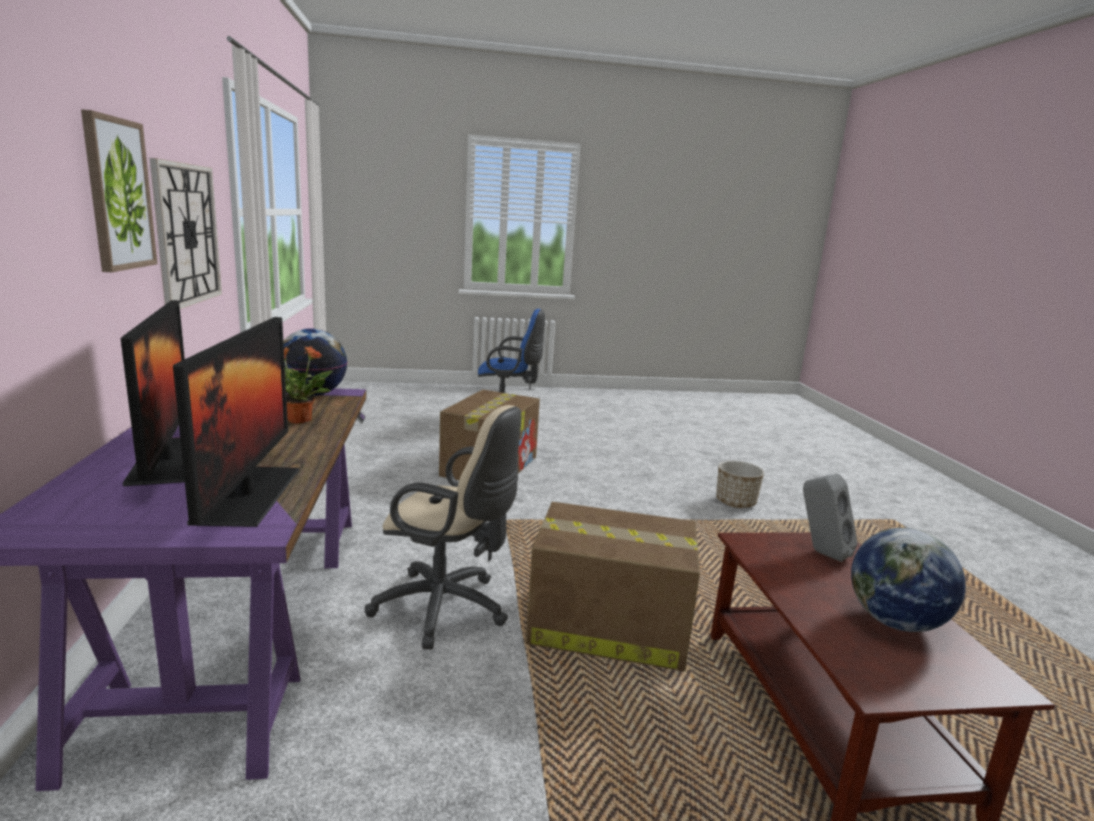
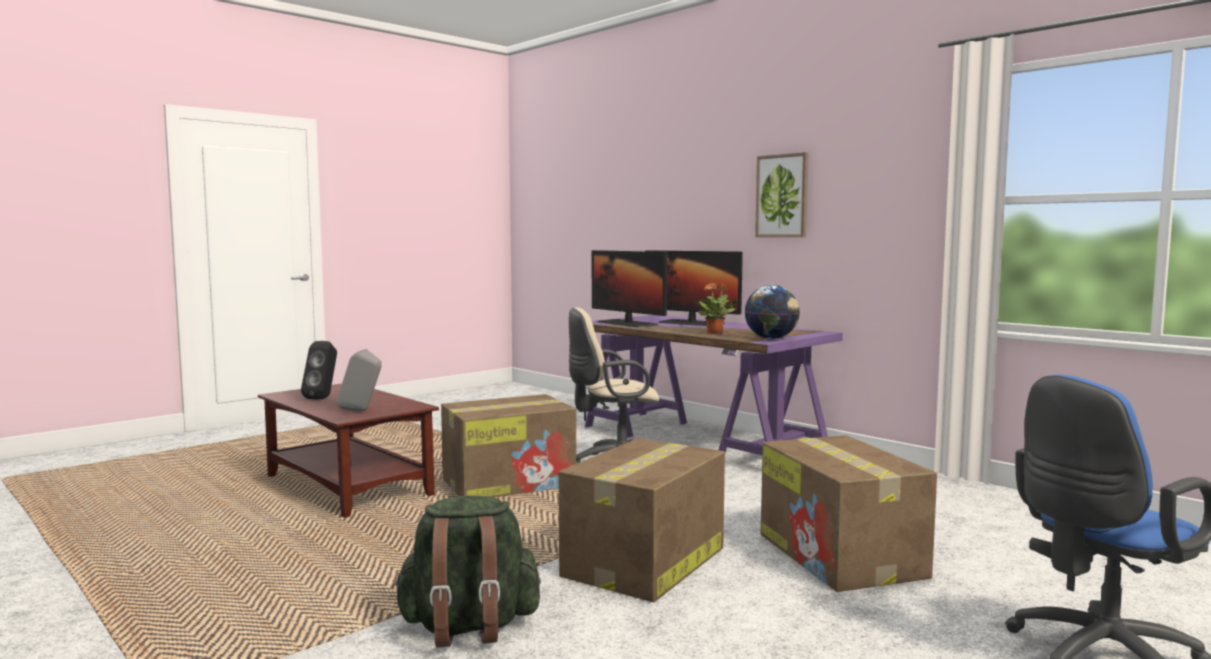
camera: 145 degrees right, 10 degrees down
(187, 234) = (867, 220): wall clock -> none
(602, 499) = (643, 563): none -> cardboard box
(735, 502) = (469, 627): planter -> green backpack
(894, 622) = (323, 398): globe -> black speaker

